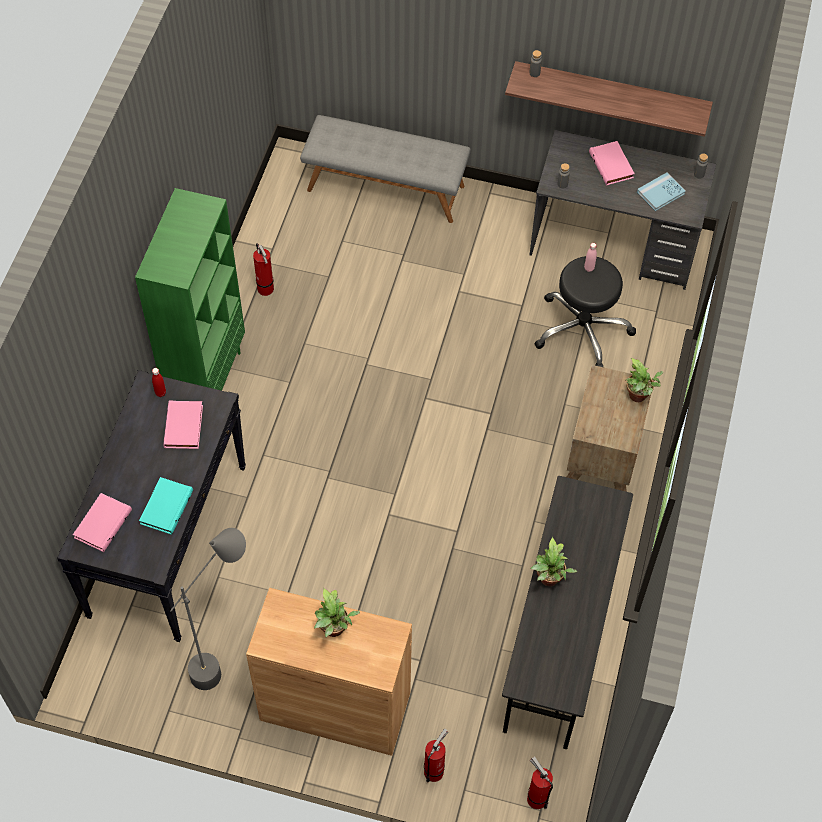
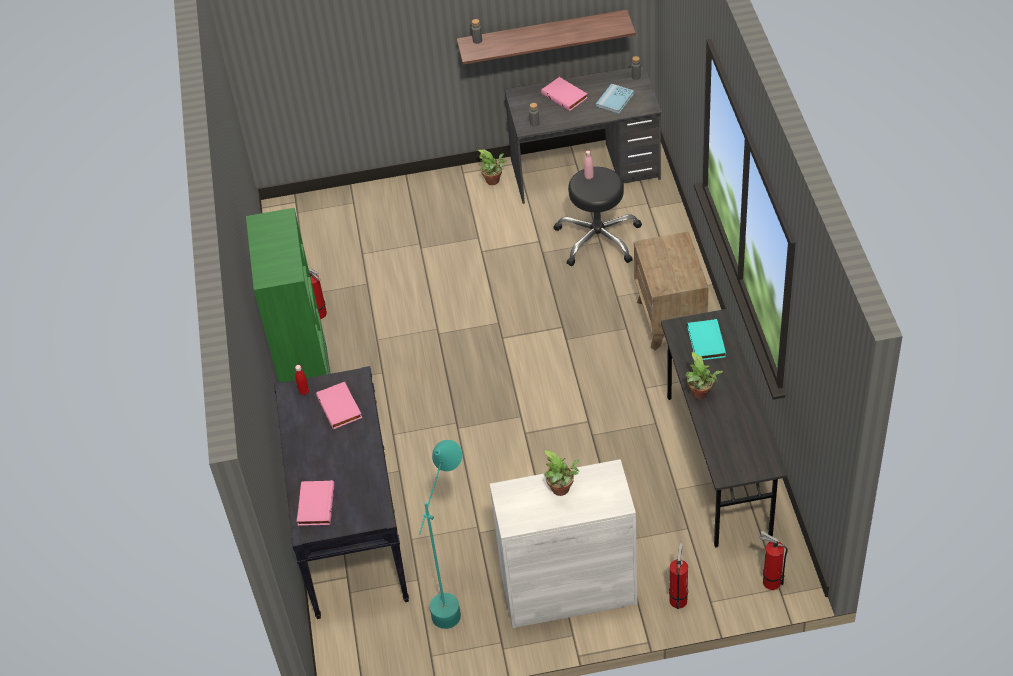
camera: 20 degrees left, 10 degrees down
(165, 506) = (361, 470): turquoise book -> turquoise book (705, 342)
(225, 657) = (455, 595): grey floor lamp -> turquoise floor lamp
(335, 706) = (568, 589): brown cabinet -> white cabinet
(386, 187) = (375, 201): grey bench -> none
(639, 397) = (684, 248): potted plant -> potted plant (494, 181)

